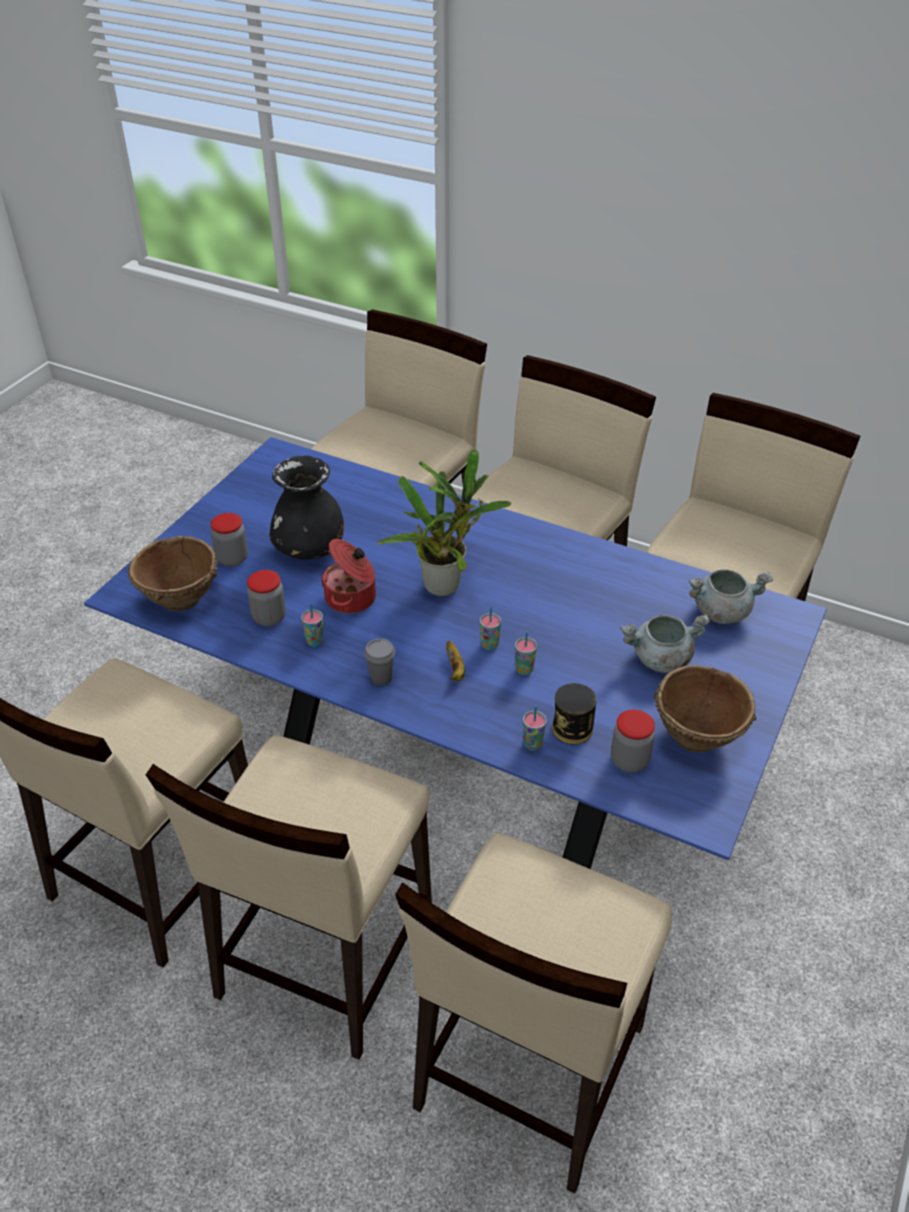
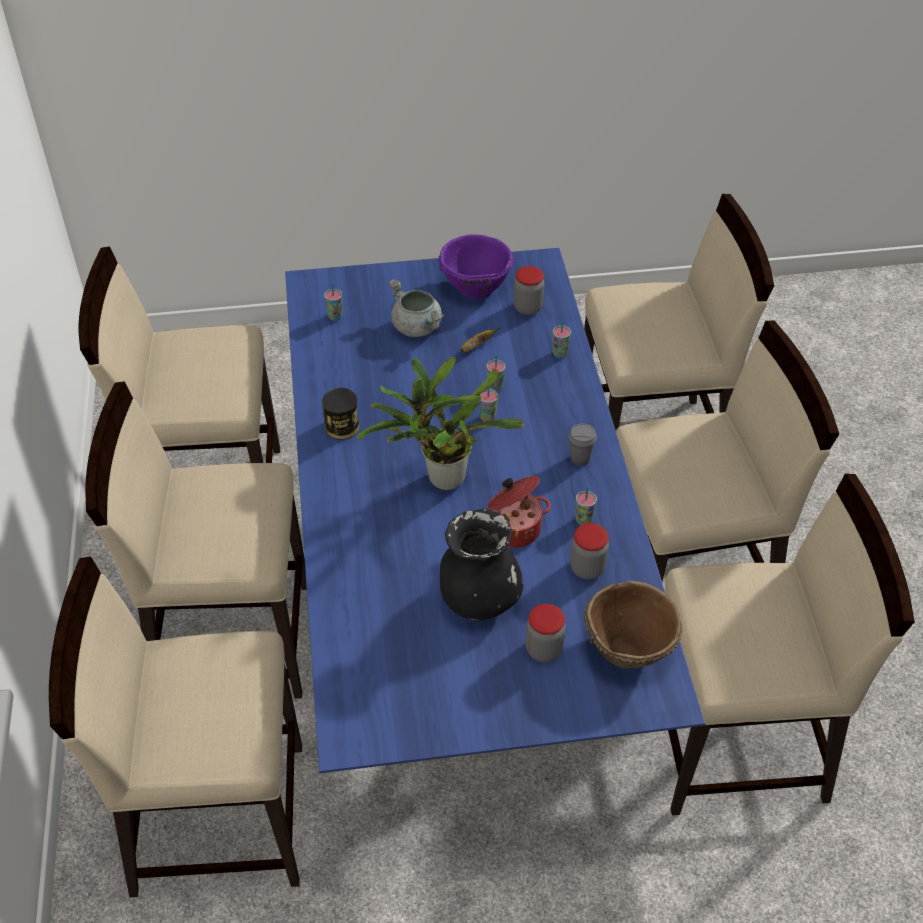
camera: 125 degrees left, 5 degrees up
(455, 670) = (531, 423): banana -> banana (477, 346)
(572, 728) = (526, 342): can -> can (342, 427)
(698, 735) = (475, 287): brown bowl -> purple bowl
(722, 611) = (335, 317): grey cooking pot -> cup

